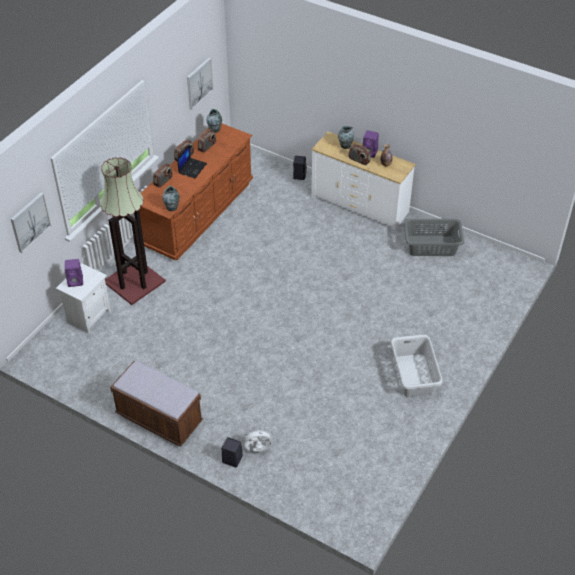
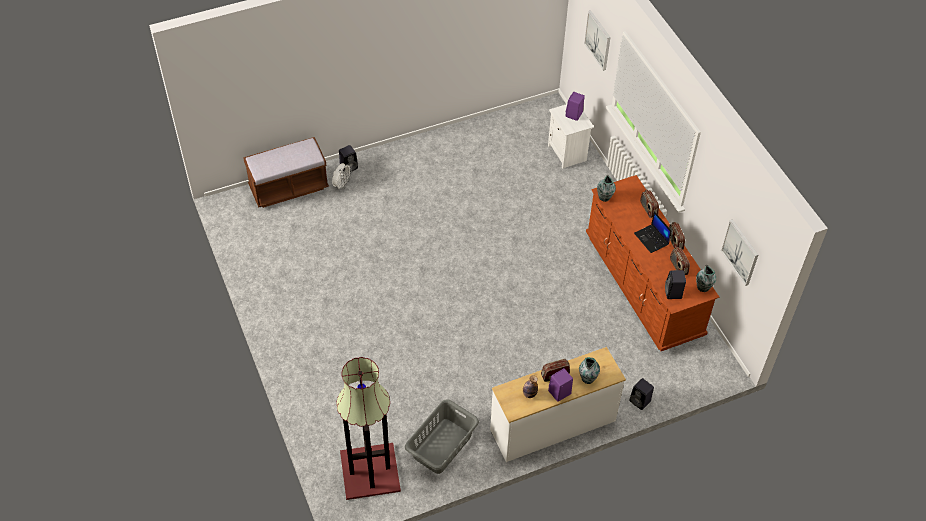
camera: 125 degrees right, 5 degrees up
(134, 281) = (586, 198): floor lamp -> floor lamp (371, 472)
(159, 419) = (423, 146): brown bench -> brown bench (289, 188)
(233, 140) = (673, 293): none -> black speaker
(413, 375) = (312, 321): grey laundry basket -> none

